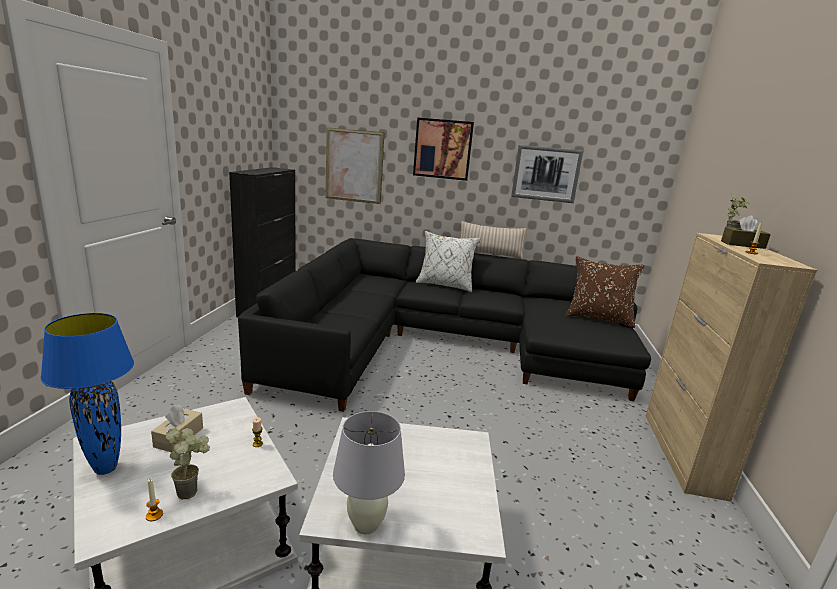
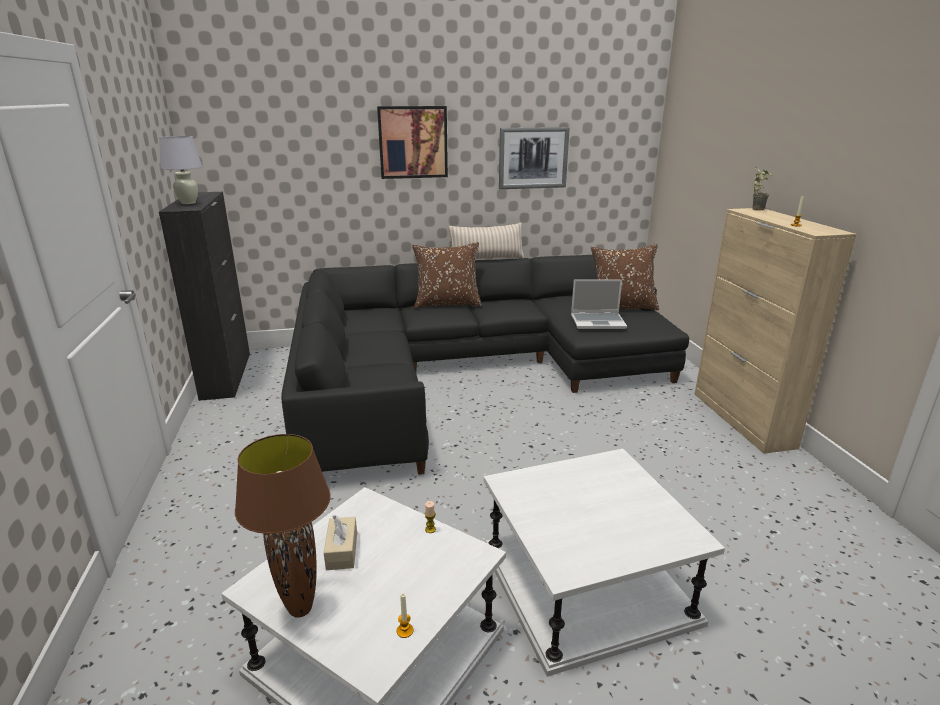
camera: 20 degrees left, 5 degrees up
(105, 469) = (300, 610): blue table lamp -> brown table lamp
(192, 490) = (415, 594): potted plant -> none
(354, 166) = (302, 176): picture -> none
(366, 524) = (600, 564): white table lamp -> white table lamp (188, 203)
(445, 285) = (447, 304): white pillow -> brown pillow
(564, 324) = (598, 322): none -> laptop
(742, 245) = (777, 217): brown tissue box -> none

